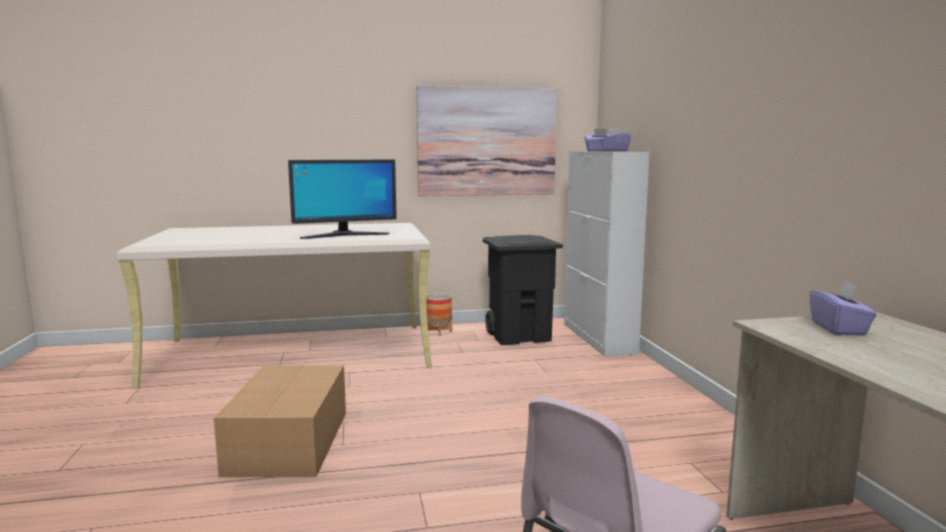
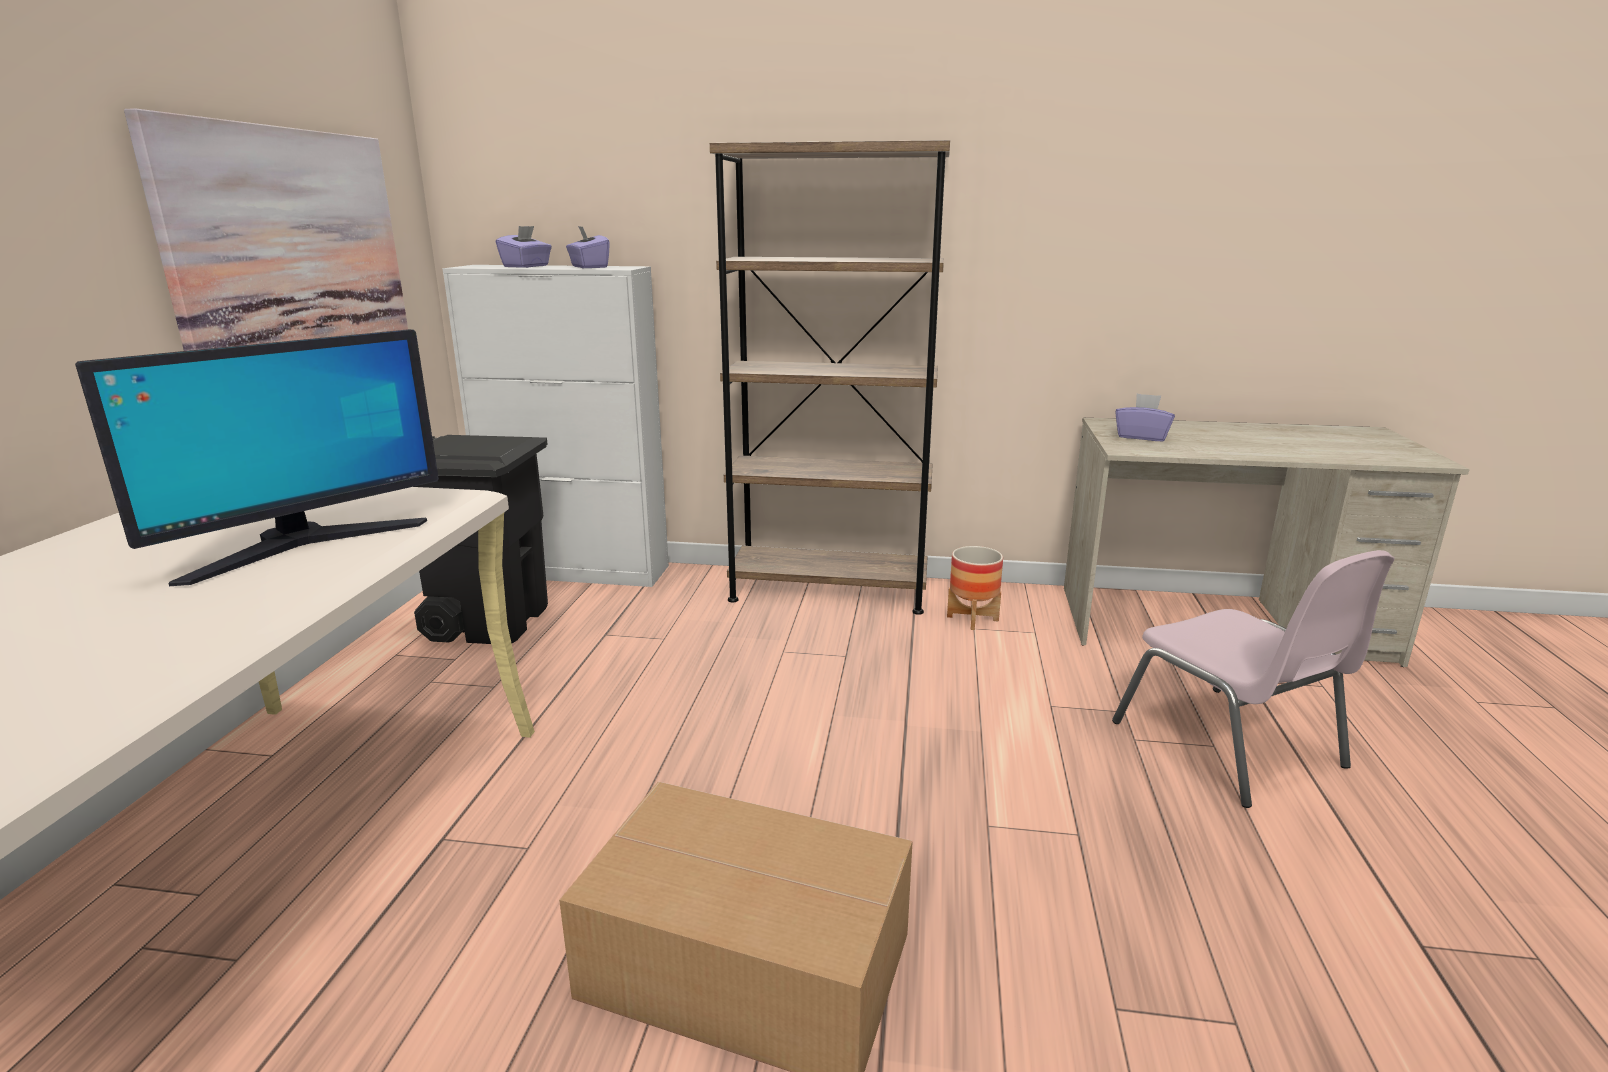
camera: 70 degrees left, 10 degrees up
(344, 235) = (303, 545): monitor -> monitor turned 45 degrees clockwise
(438, 332) = (348, 689): planter -> planter (972, 618)
(676, 402) = (828, 590): none -> brown bookcase

